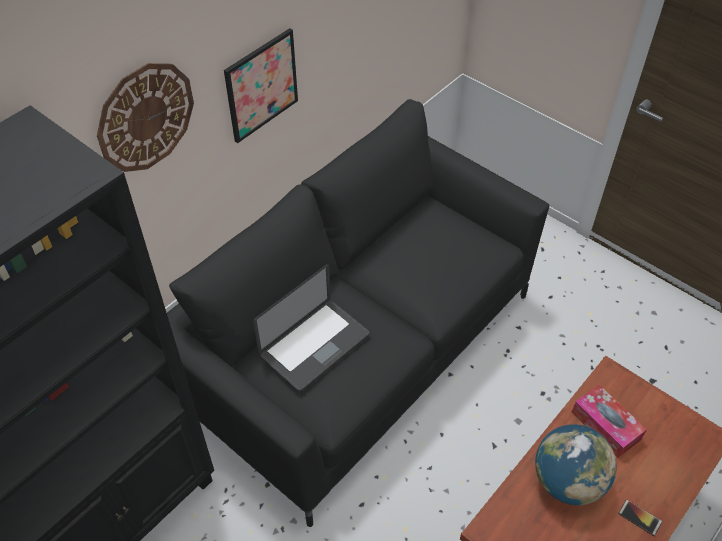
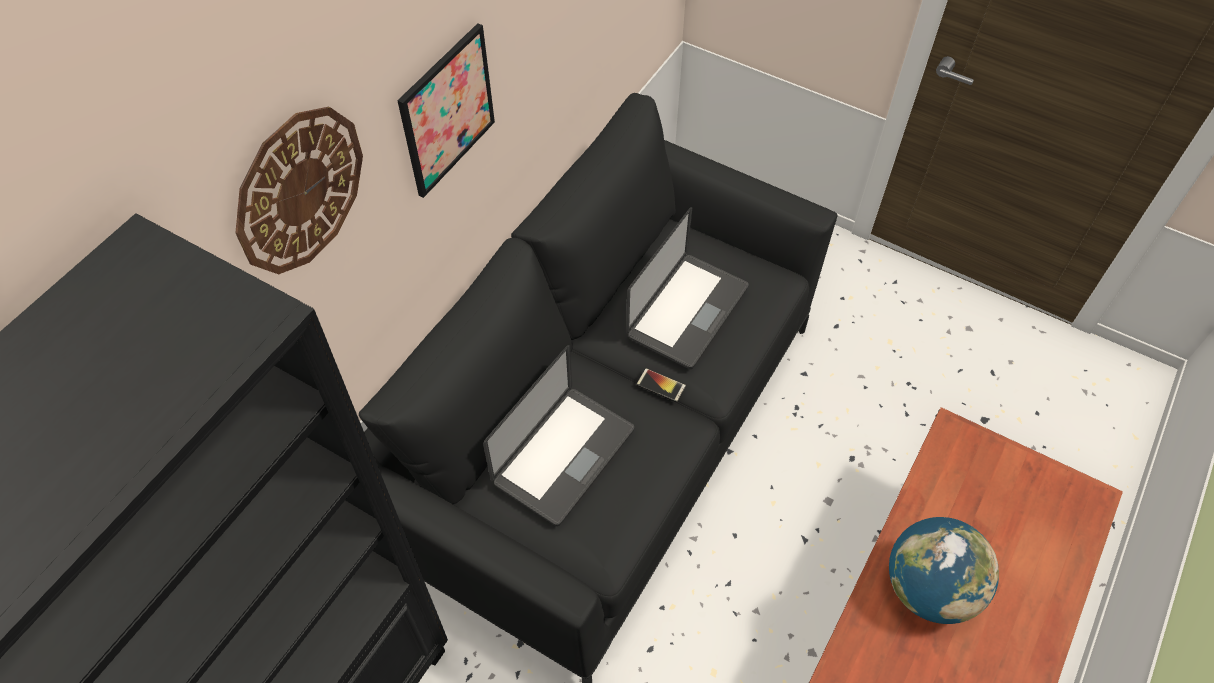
camera: 10 degrees left, 5 degrees up
(426, 260) = (688, 312): none -> laptop
(605, 426) = (961, 504): tissue box -> none
(639, 517) = (1029, 622): phone -> phone (661, 385)

